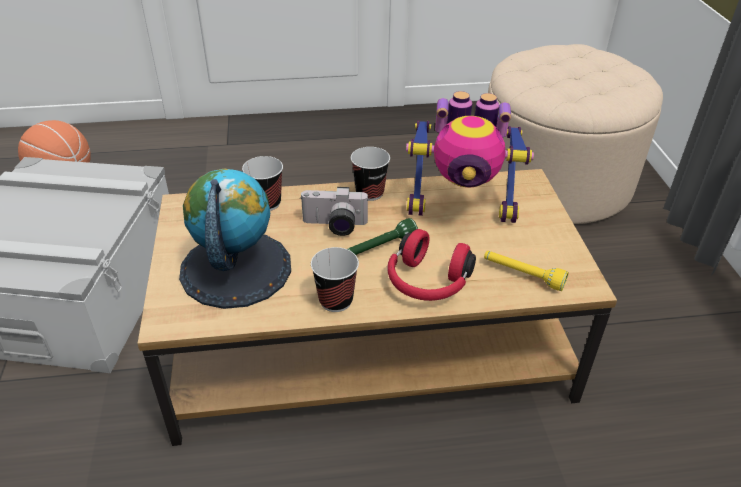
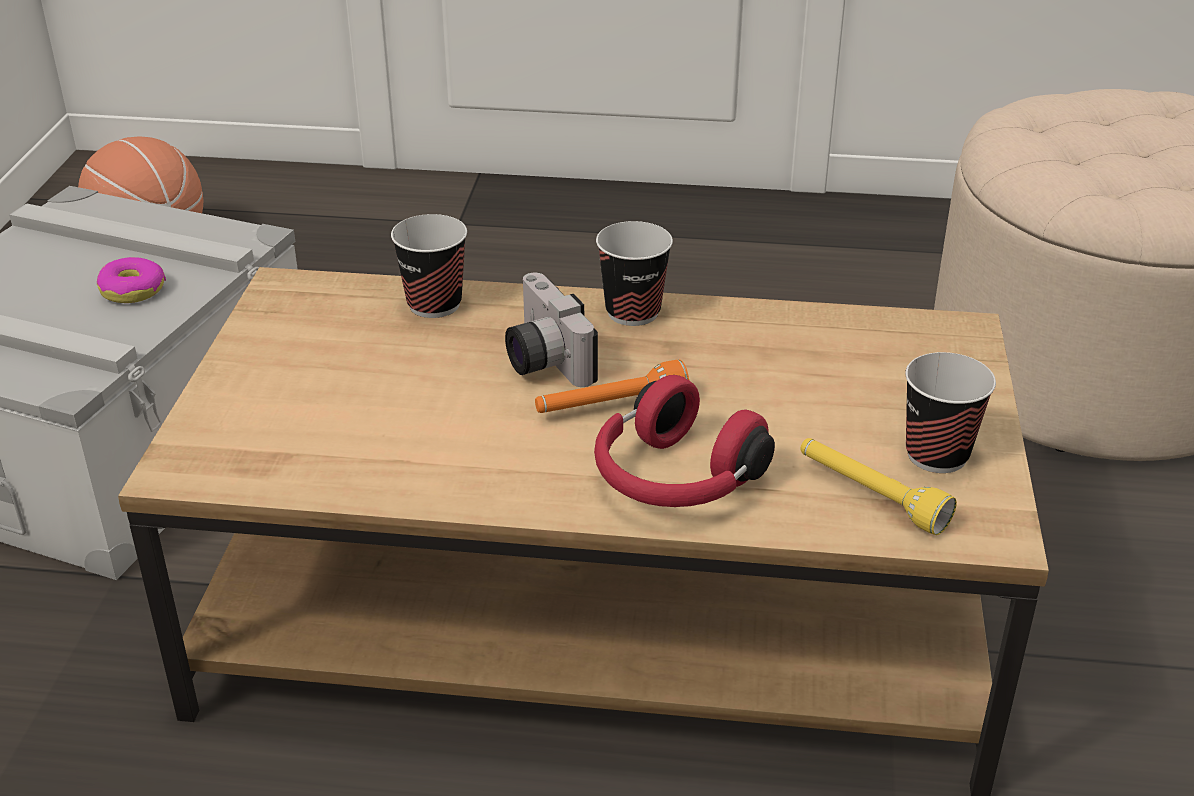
camera: 15 degrees right, 5 degrees down
(86, 214) = (133, 290): none -> donut
(235, 268) = (333, 403): globe -> none
(334, 226) = (541, 359): camera -> camera turned 45 degrees clockwise
(336, 300) = (489, 483): cup -> cup (937, 455)
(380, 247) = (610, 407): green flashlight -> orange flashlight
(462, 207) = (802, 360): toy robot -> none

